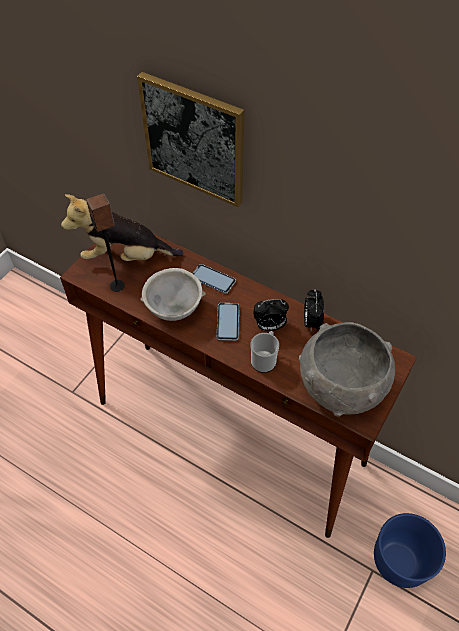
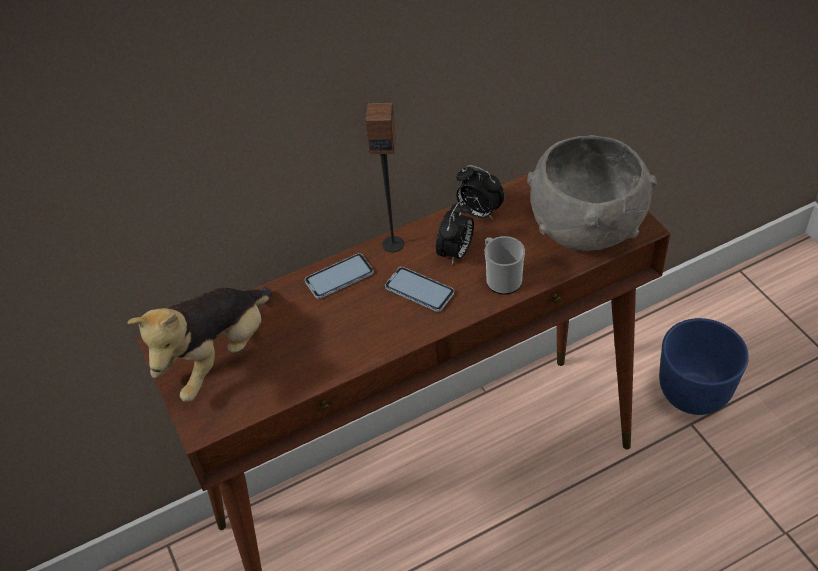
camera: 55 degrees left, 5 degrees down
(117, 285) = (263, 386): speaker -> speaker (393, 244)
(174, 309) = (357, 337): grey bowl -> none
(194, 140) = (225, 110): picture -> none

